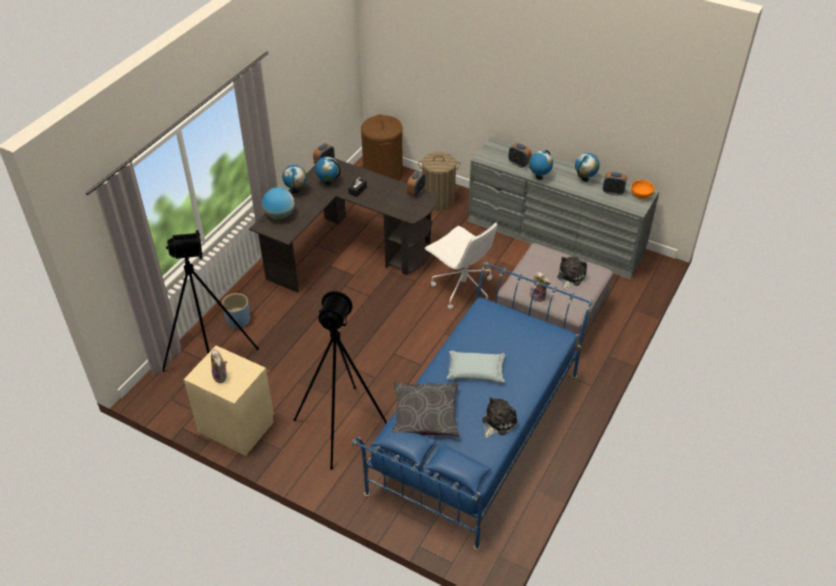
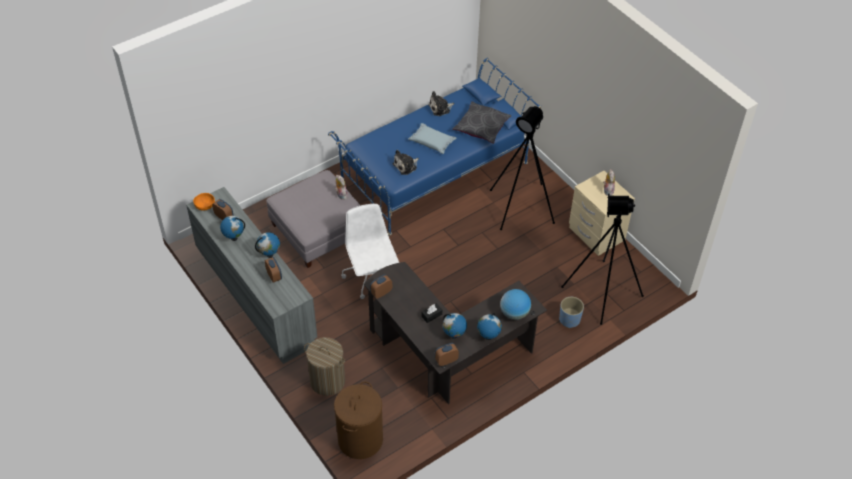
camera: 155 degrees left, 5 degrees up
(570, 277) = (305, 200): plush toy -> plush toy (406, 166)

